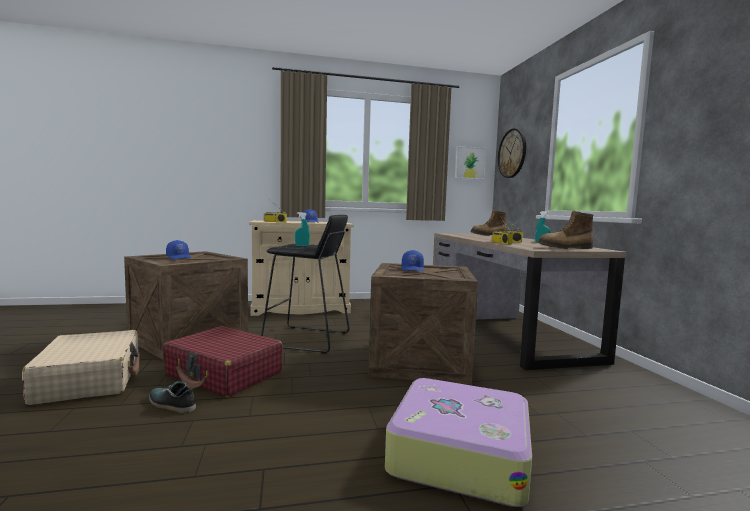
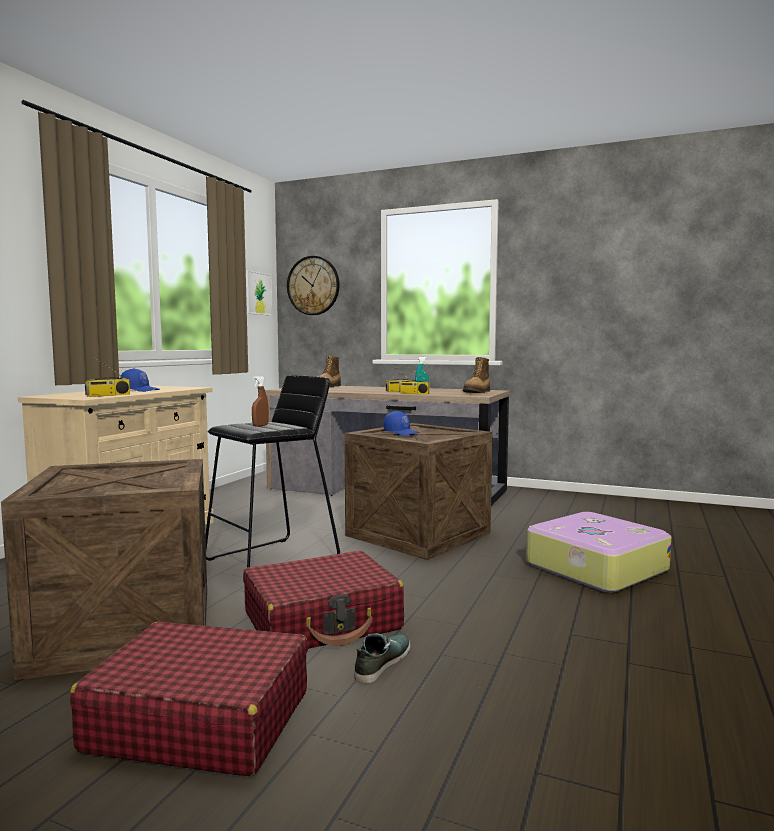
camera: 55 degrees left, 0 degrees up
(90, 379) = (199, 720): beige suitcase -> red suitcase
(171, 404) = (382, 662): shoe -> shoe turned 150 degrees clockwise
(179, 257) = (104, 479): blue cap -> none
(302, 246) = (260, 426): turquoise spray bottle -> brown spray bottle

